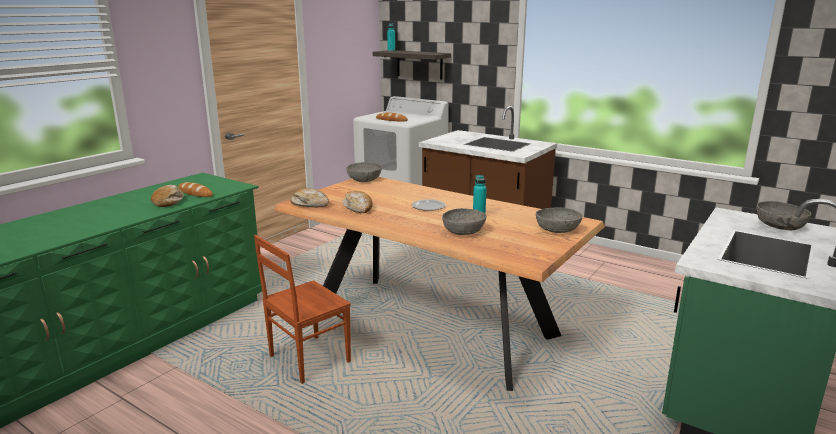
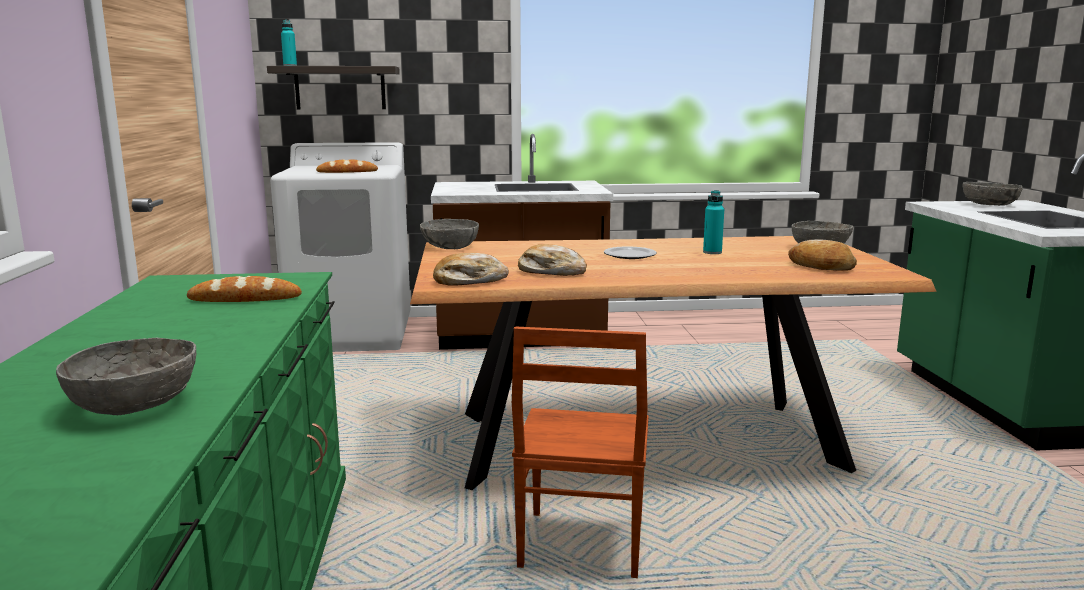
camera: 40 degrees left, 5 degrees down
(168, 202) = (231, 317): bread -> bread (820, 266)
(463, 231) = (748, 266): grey bowl -> grey bowl (134, 403)

